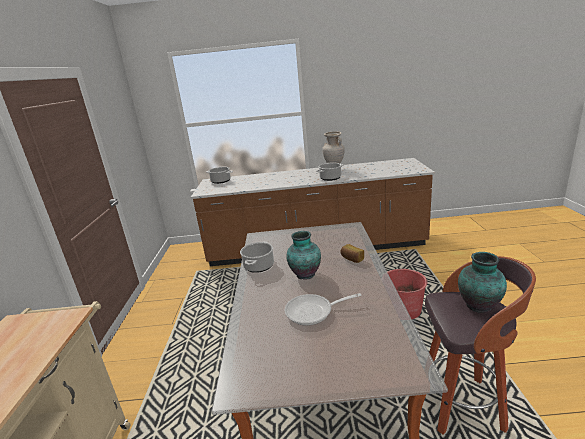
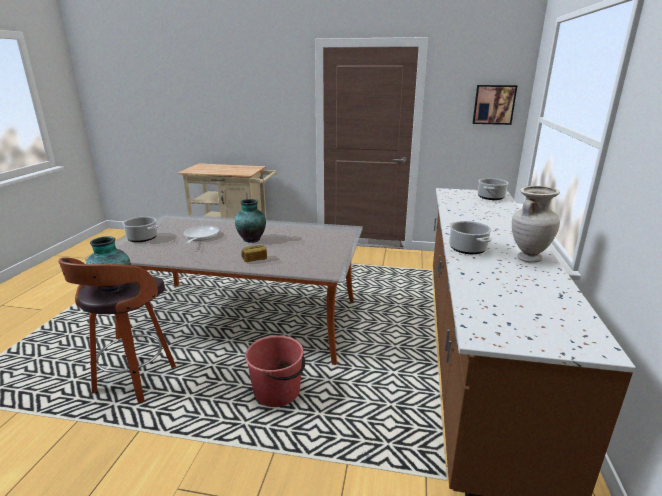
camera: 100 degrees right, 0 degrees up
(129, 127) = (493, 104): none -> picture
(259, 266) = (287, 226): cooking pot -> cooking pot (143, 238)

